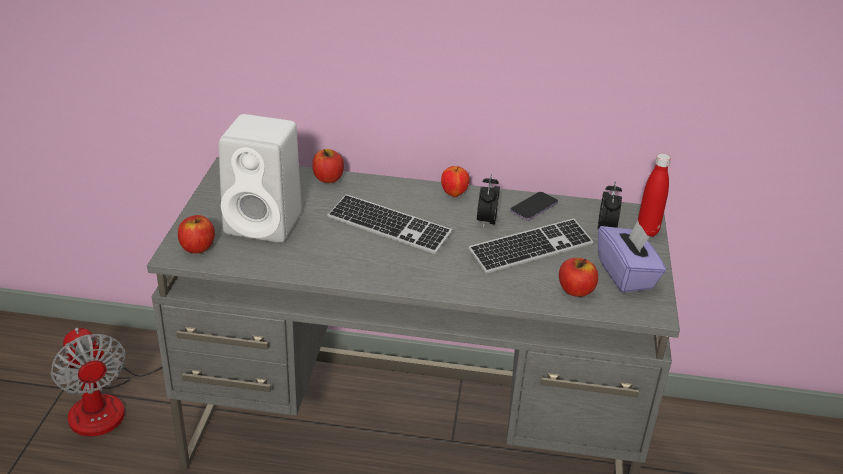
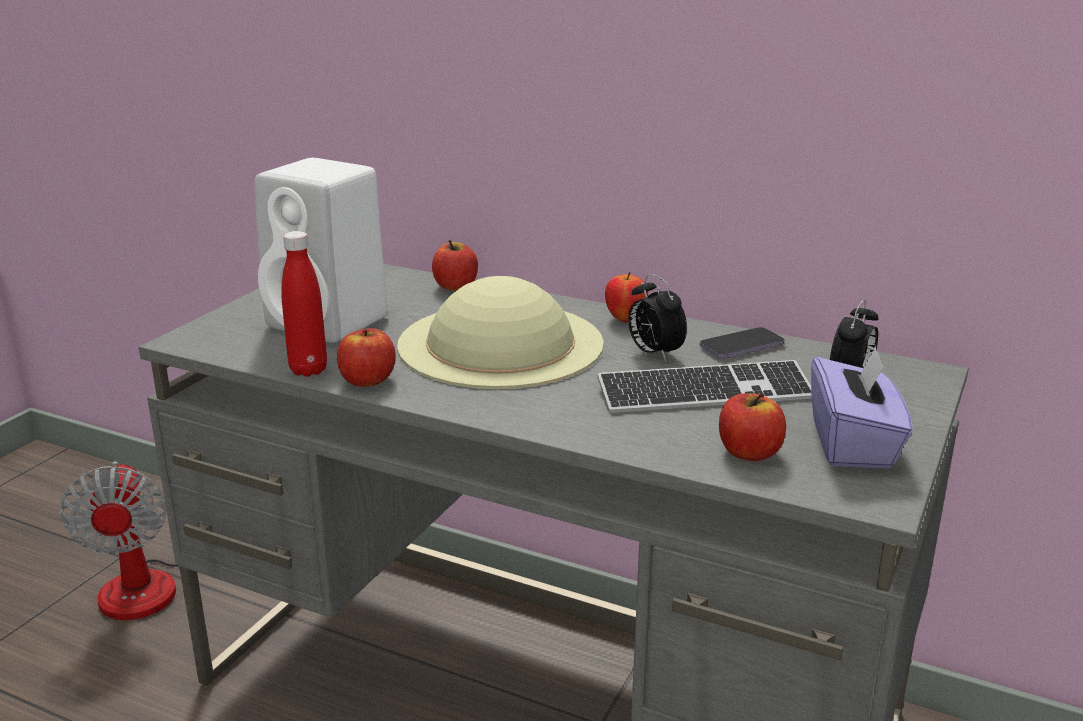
camera: 20 degrees right, 10 degrees down
(197, 247) = (218, 336): apple -> apple (367, 380)
(388, 226) = (500, 343): keyboard -> beige hat
(486, 221) = (654, 353): alarm clock -> alarm clock turned 60 degrees counterclockwise
(647, 231) = (922, 394): red bottle -> red bottle (308, 370)

